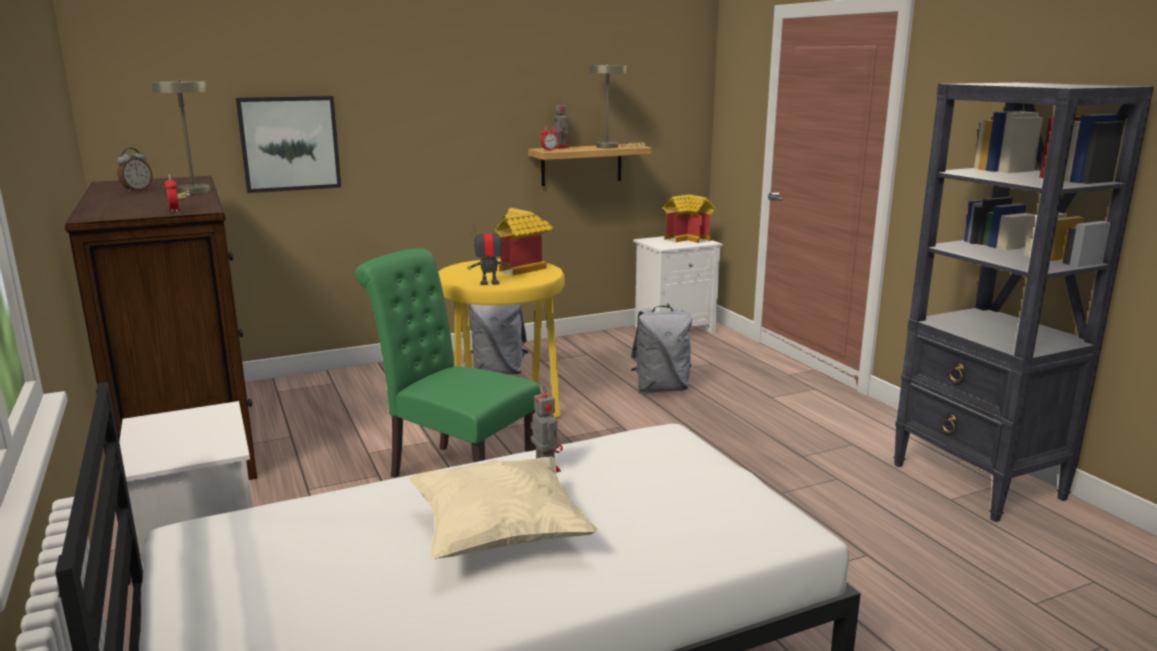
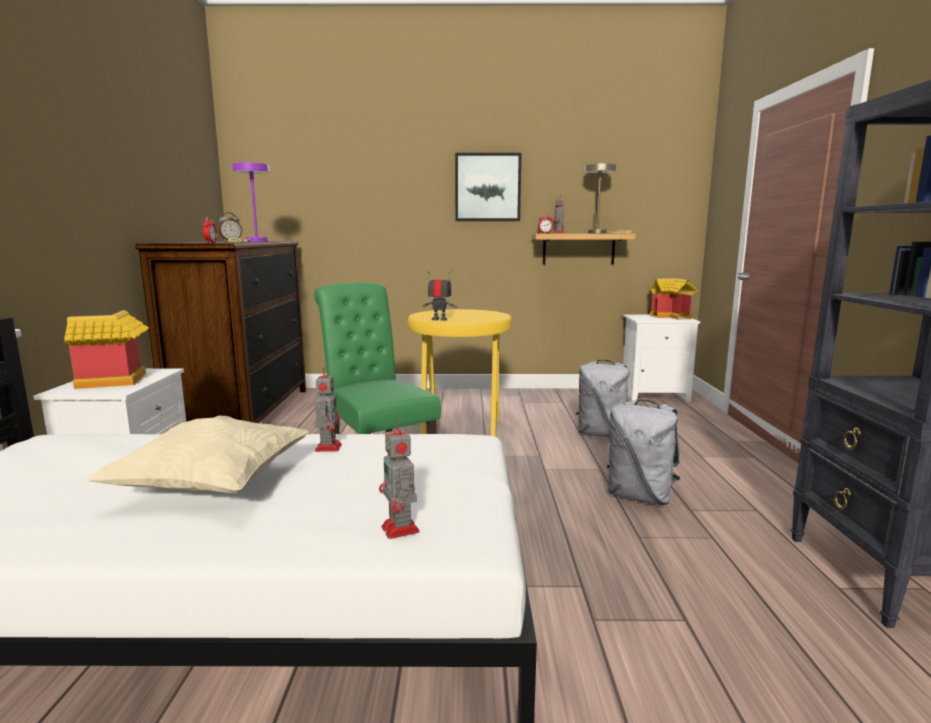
camera: 25 degrees right, 5 degrees down
(192, 193) = (254, 241): beige table lamp -> purple table lamp
(289, 143) = (352, 222): picture -> picture (487, 187)
(499, 372) = (483, 405): grey backpack -> grey backpack (640, 496)
(523, 268) = (481, 314): toy house -> toy house (115, 382)
(728, 532) = (400, 530): none -> toy robot

